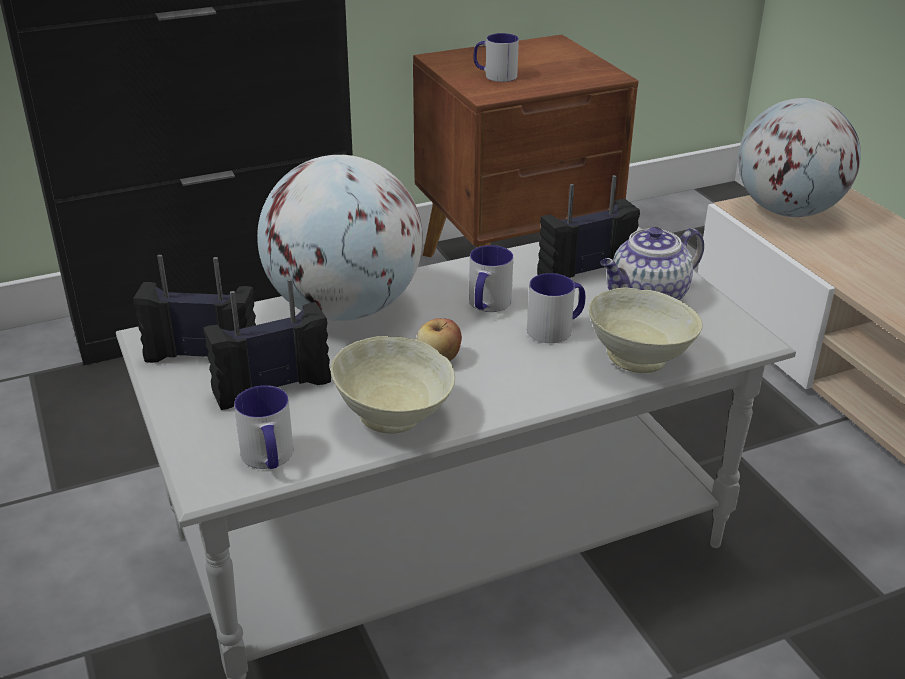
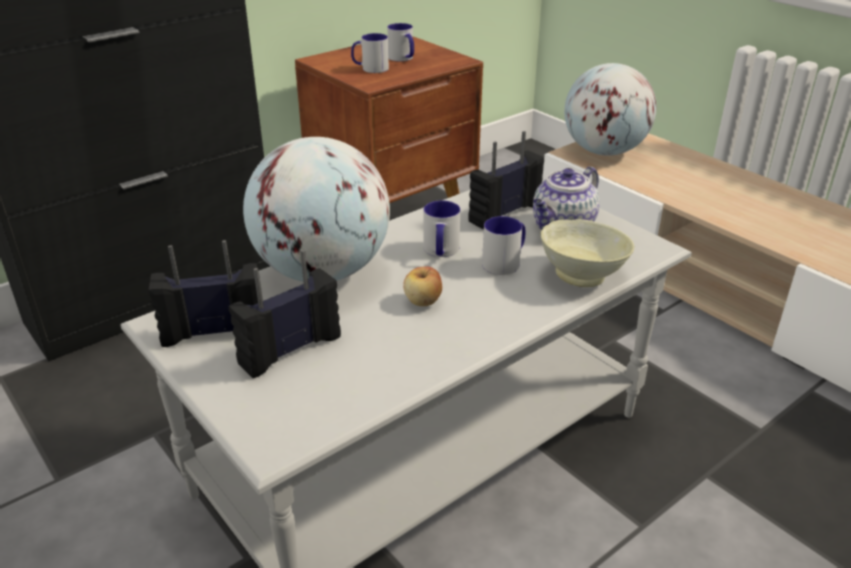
camera: 15 degrees left, 0 degrees up
(269, 459) = (317, 414): mug -> mug (403, 59)
(394, 418) = (410, 358): beige bowl -> none

